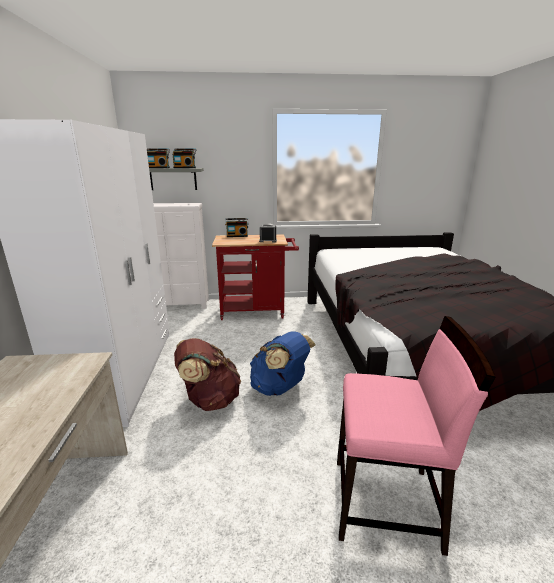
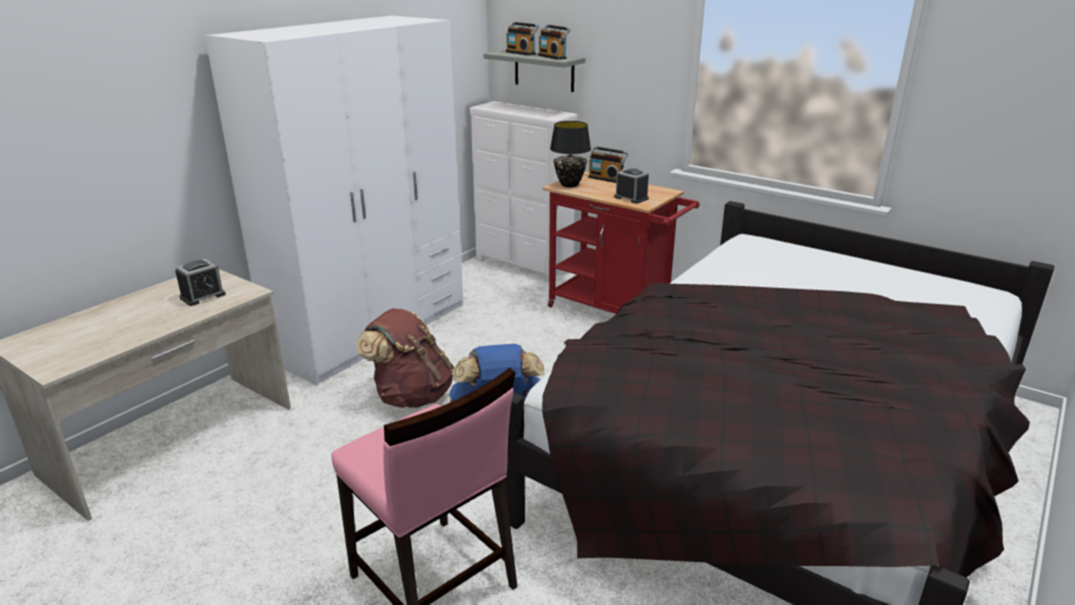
camera: 40 degrees right, 5 degrees up
(45, 380) = (203, 296): none -> alarm clock
(224, 241) = (569, 185): none -> black table lamp

